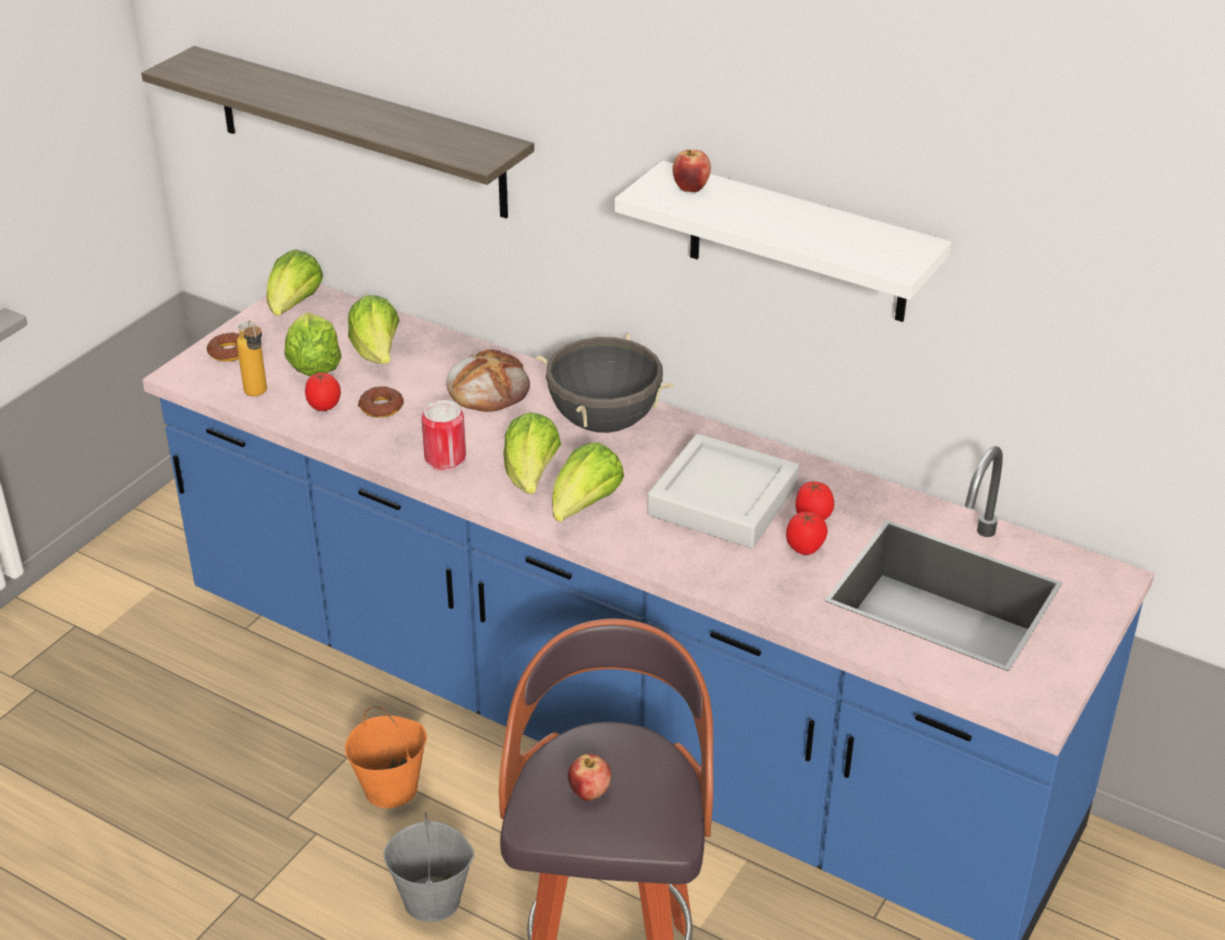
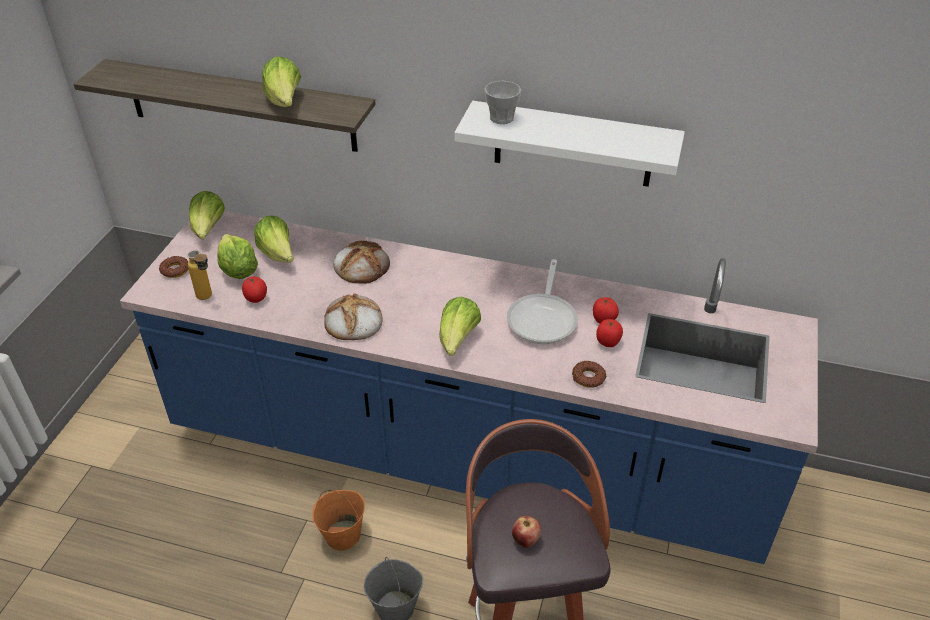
camera: 15 degrees left, 5 degrees up
(381, 407) = (295, 292): donut -> donut (588, 377)
(445, 458) = (353, 322): can -> bread
(531, 477) = (415, 325): lettuce -> lettuce (284, 102)
(603, 421) = (446, 277): black cooking pot -> none
(691, 188) = (501, 118): apple -> cup
(723, 500) = (543, 318): grey tray -> frying pan

